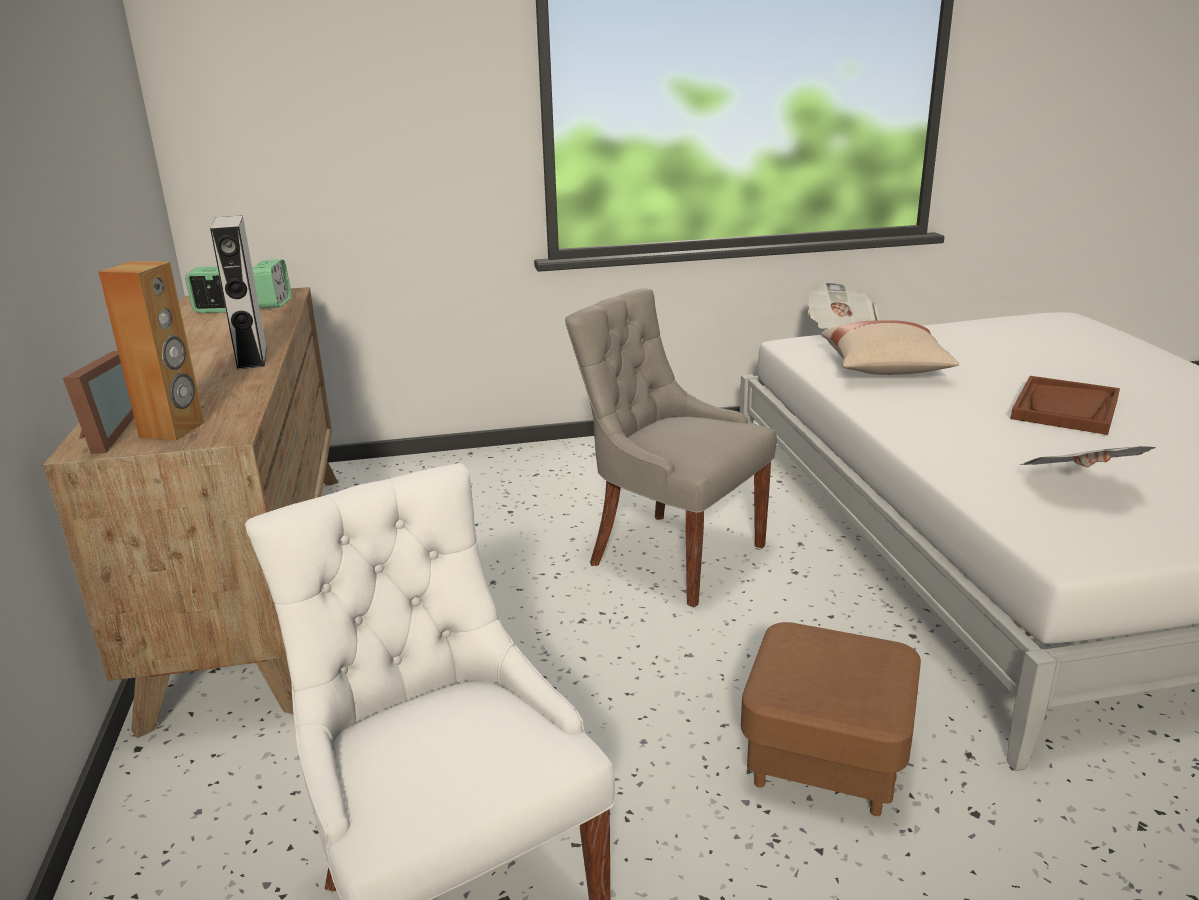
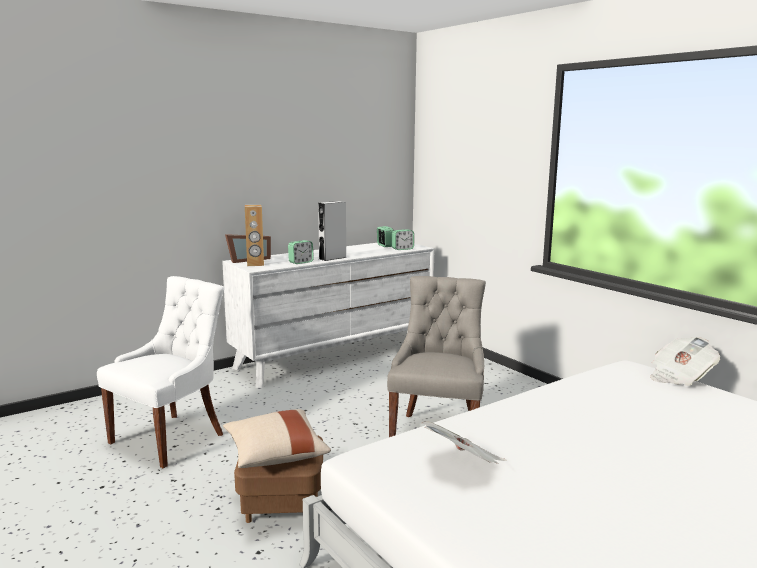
camera: 65 degrees right, 10 degrees down
(239, 386) = (301, 262): none -> alarm clock
(256, 579) = (335, 356): brown dresser -> white dresser
(885, 370) = (616, 396): beige pillow -> beige pillow (275, 454)
(1065, 408) = (615, 458): brown tray -> none

